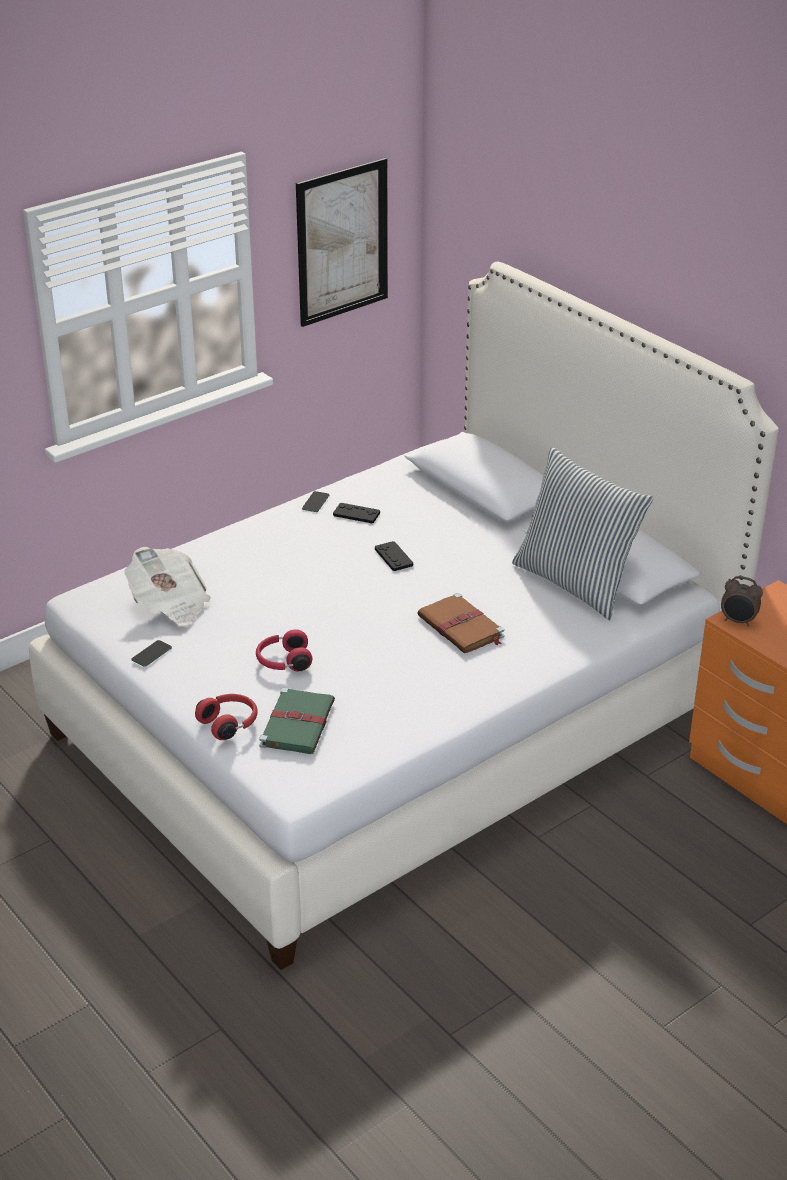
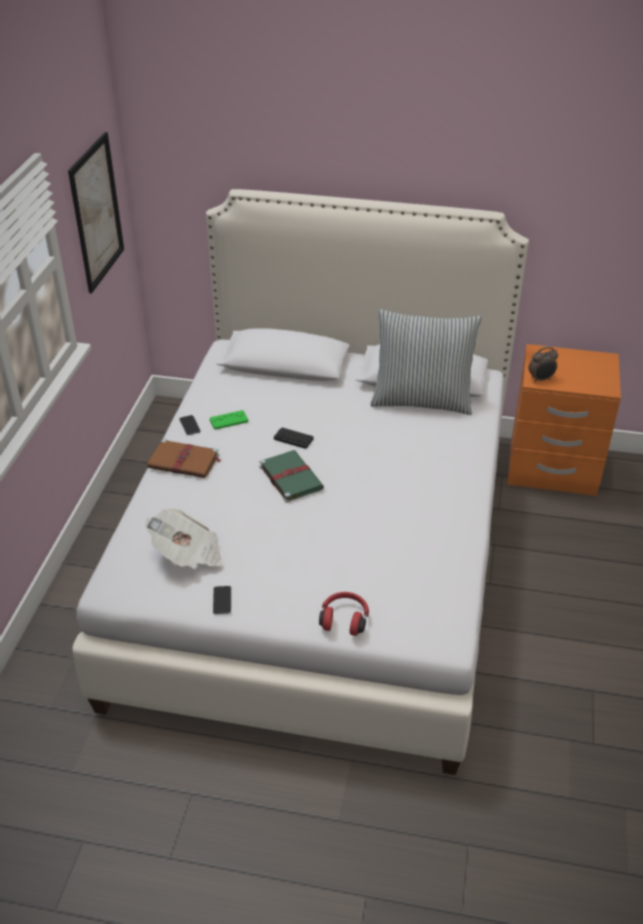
camera: 40 degrees left, 5 degrees up
(283, 662) = (319, 552): red headphones -> none
(298, 723) = (387, 591): green book -> green book (290, 477)
(356, 514) = (229, 420): black game controller -> green game controller
(461, 627) = (397, 465): brown book -> brown book (185, 461)

